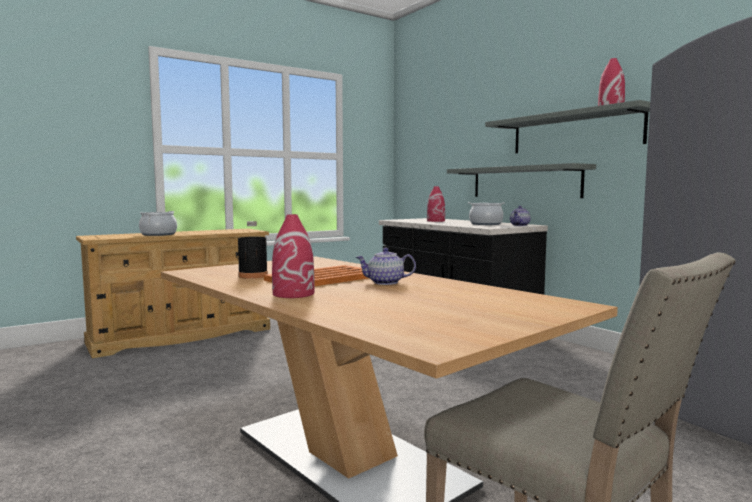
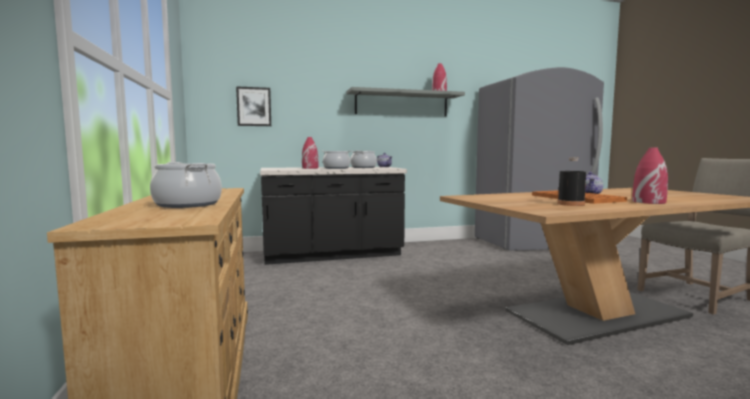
camera: 70 degrees left, 0 degrees up
(432, 154) = (254, 106): none -> picture
(451, 222) = (336, 168): none -> cooking pot
(524, 182) = (363, 136): grey shelf -> none

